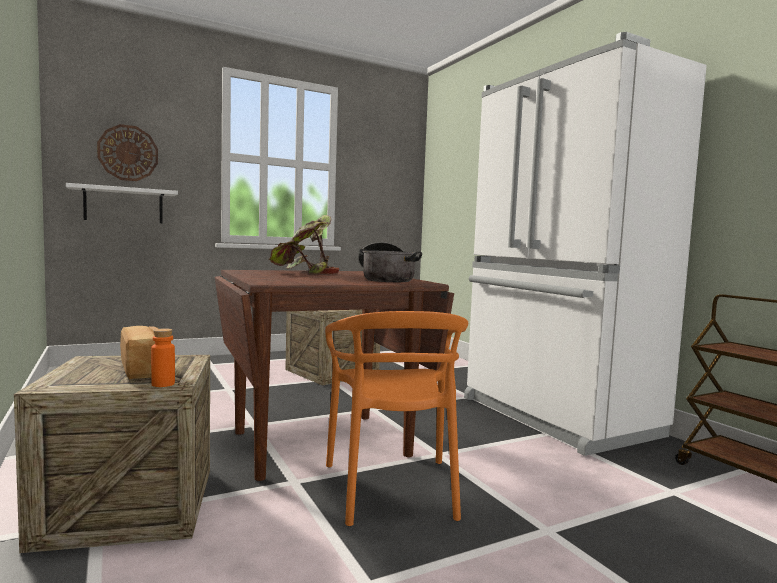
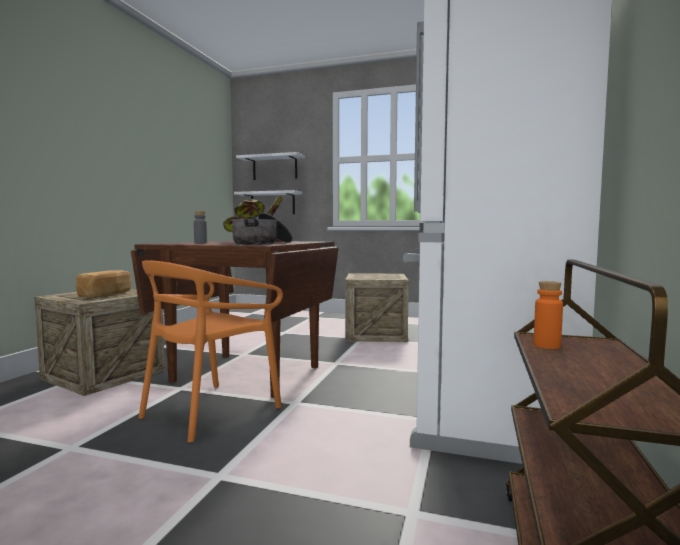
camera: 45 degrees right, 0 degrees up
(128, 153) = (275, 168): wall clock -> white shelf
(163, 384) = (80, 301): orange bottle -> orange bottle (547, 346)
(309, 280) = (200, 243): none -> grey bottle

